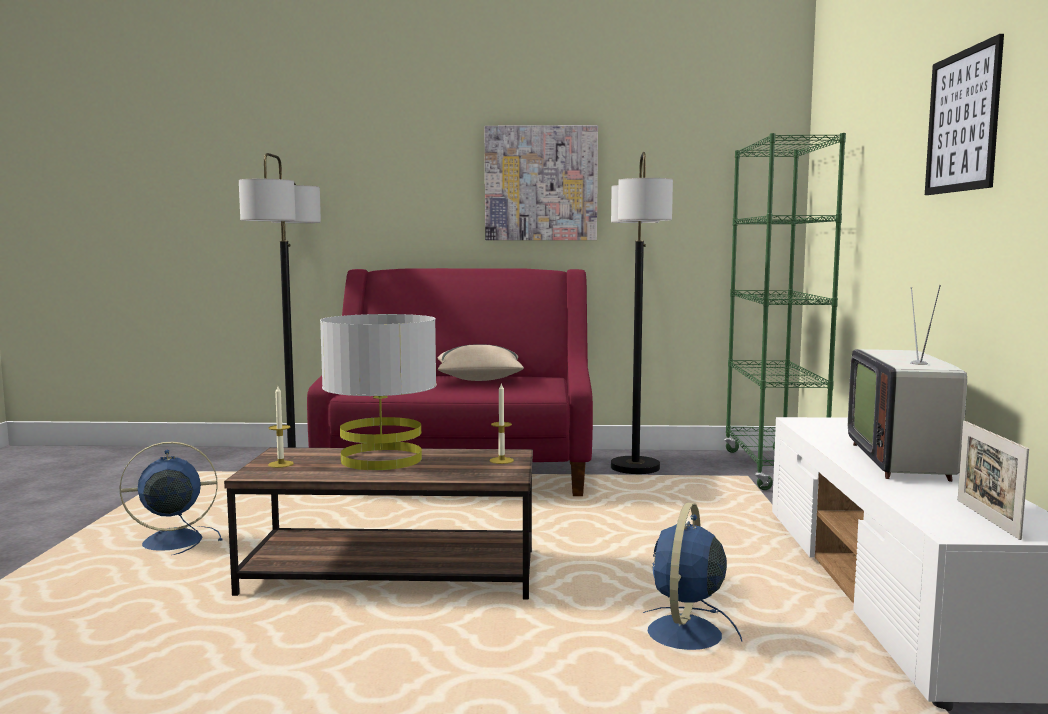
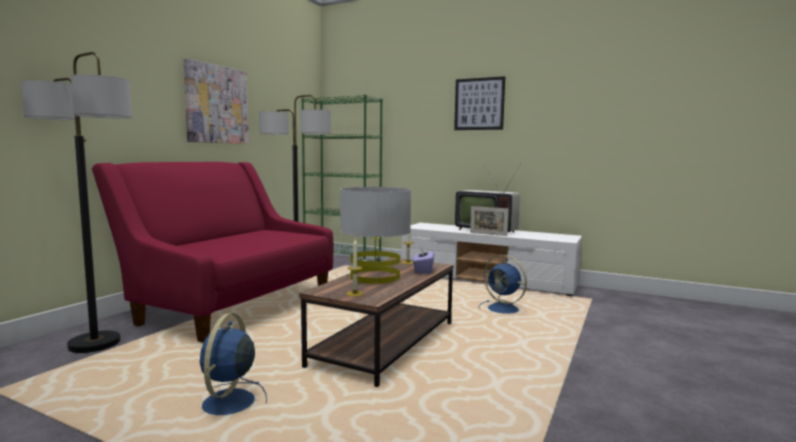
camera: 65 degrees left, 0 degrees up
(453, 473) = (423, 270): none -> purple tissue box
(479, 380) = (248, 236): beige pillow -> none
(987, 519) = (555, 236): picture frame -> picture frame (488, 234)

